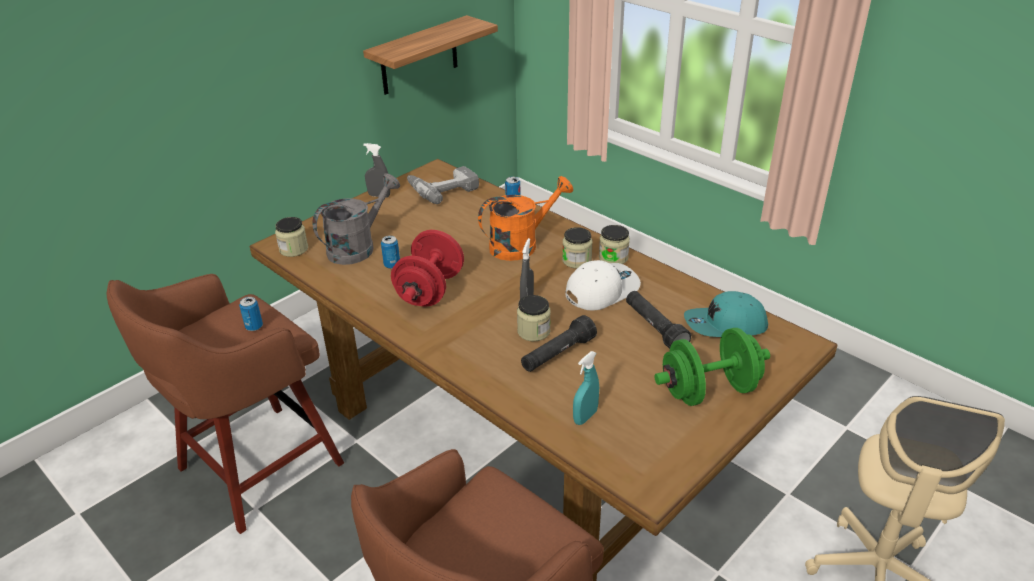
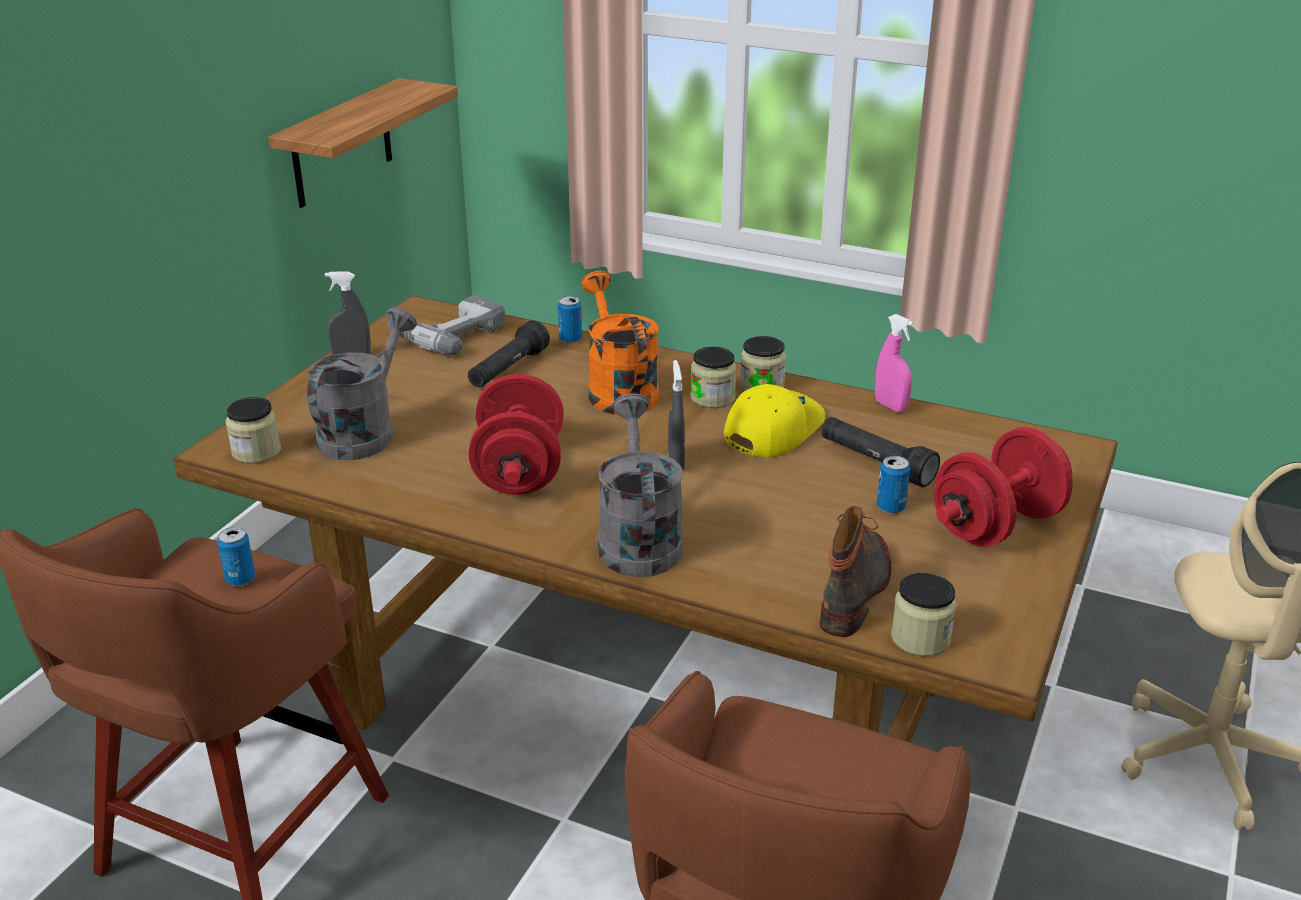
camera: 20 degrees left, 5 degrees down
(392, 265) = (436, 447): can -> can (890, 507)
(472, 351) = (637, 539): none -> grey watering can
(521, 244) = (618, 390): orange watering can -> orange watering can turned 60 degrees counterclockwise
(533, 331) = (711, 497): jar -> jar (920, 638)
(557, 354) = (765, 521): black flashlight -> black flashlight (508, 370)
(585, 417) = (855, 591): turquoise spray bottle -> boot
(601, 290) = (772, 429): white cap -> yellow cap
(690, 287) = (891, 406): none -> pink spray bottle
(709, 390) = (997, 525): green dumbbell -> red dumbbell
(725, 326) = (966, 444): turquoise cap -> none

